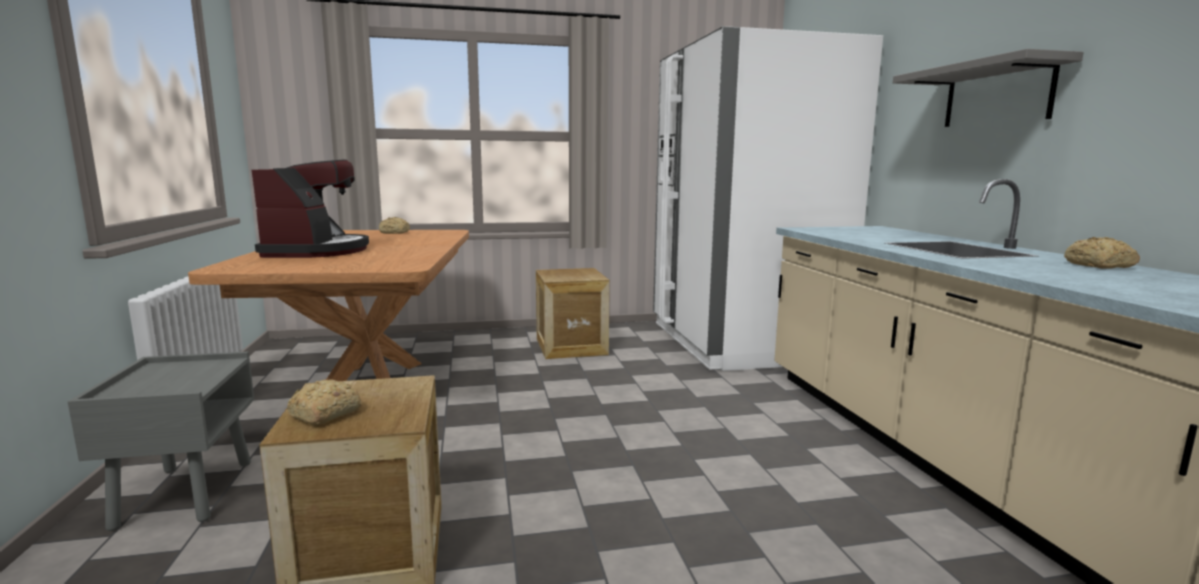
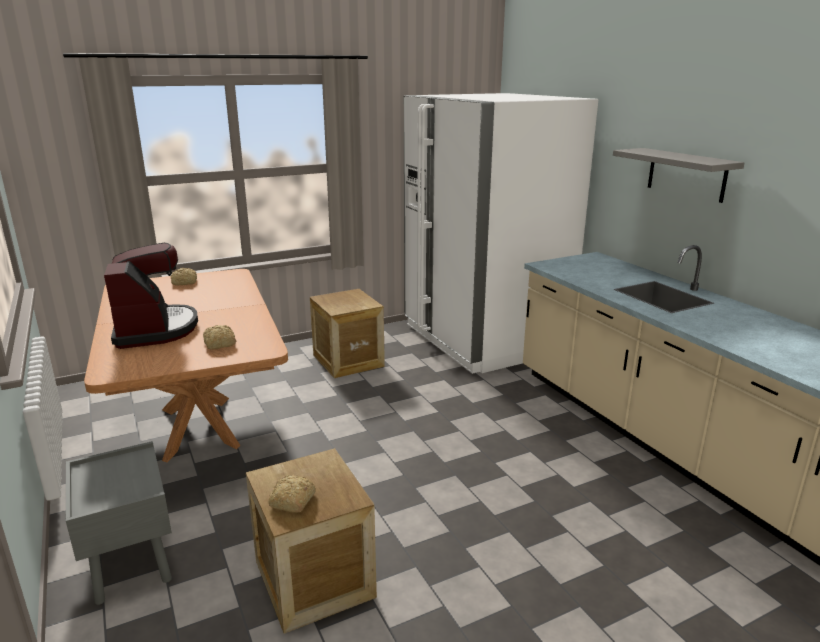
camera: 15 degrees left, 10 degrees up
(1099, 266) = (750, 316): bread -> bread (219, 344)

